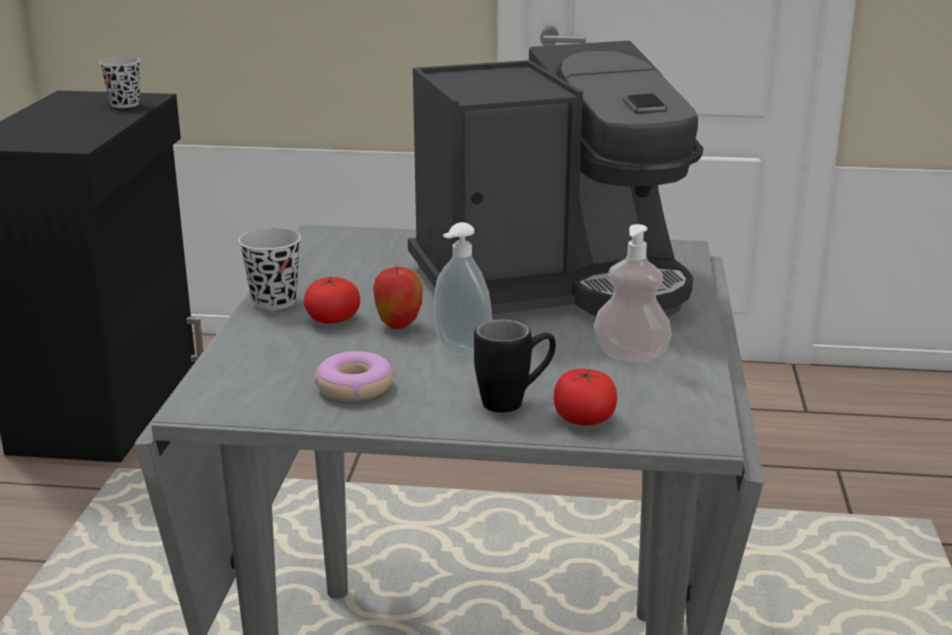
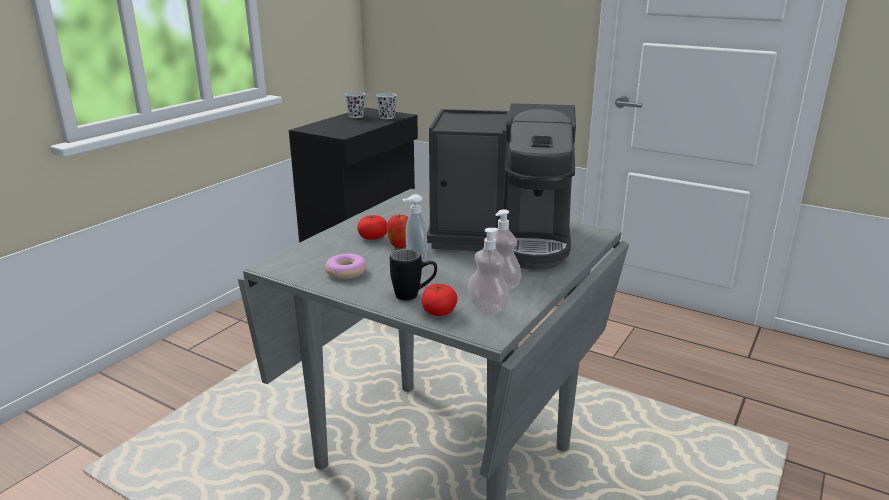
camera: 25 degrees right, 0 degrees up
(274, 301) = (355, 224): black cup -> black cup (356, 116)
(651, 395) = (488, 308): none -> soap dispenser

